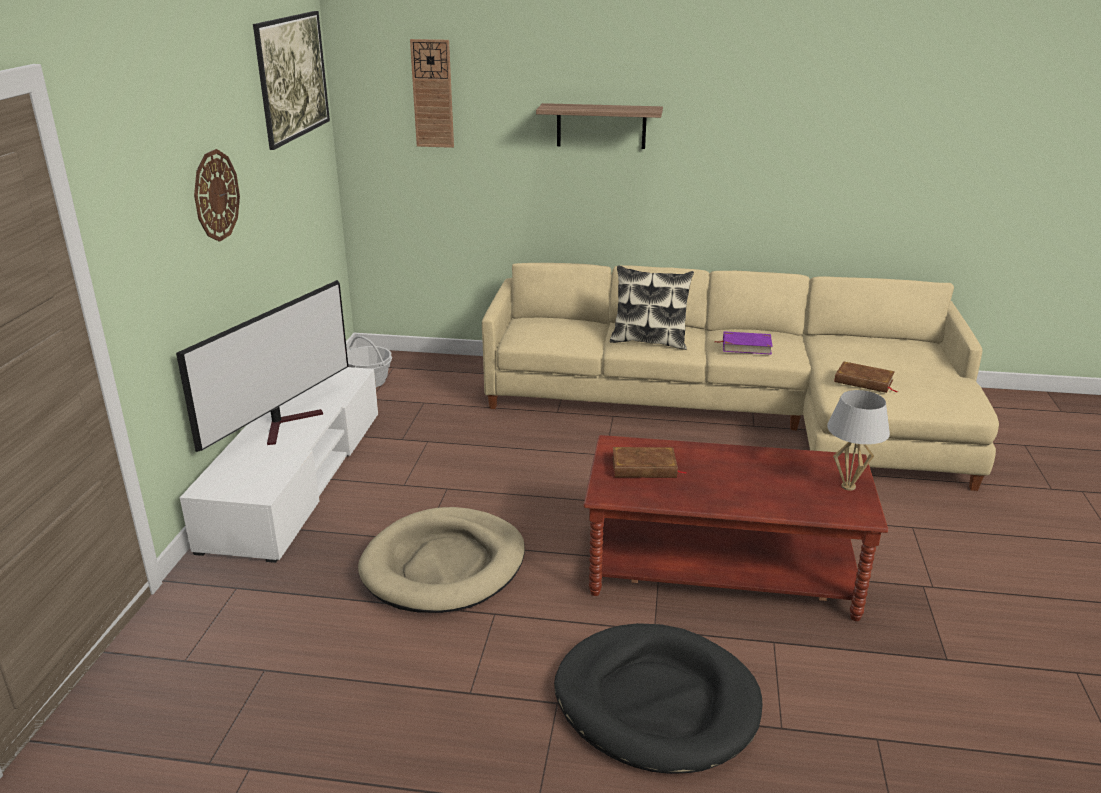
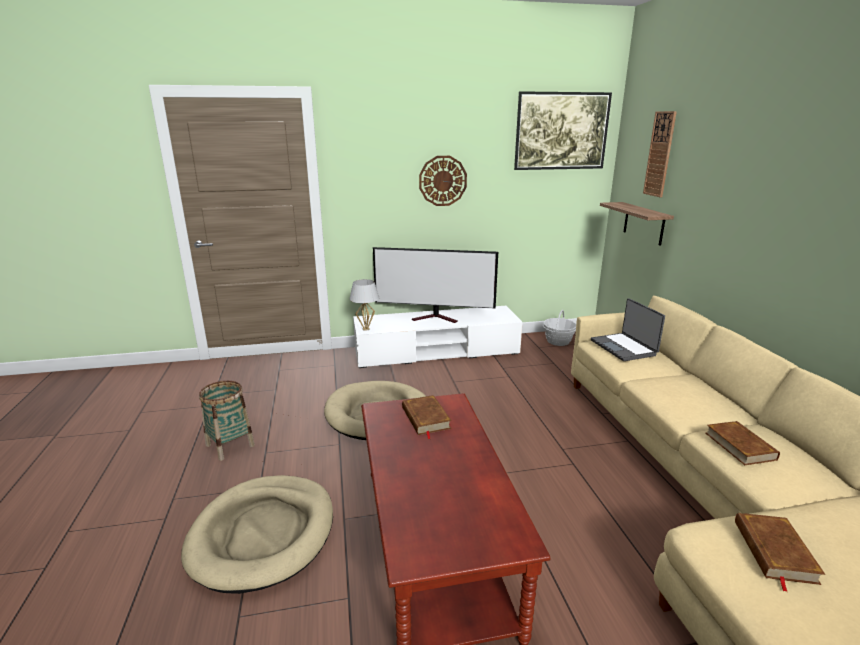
camera: 70 degrees right, 5 degrees down
(421, 735) = (230, 445): none -> basket
(547, 329) = (624, 348): none -> laptop
(601, 126) = (758, 193): shelf -> shelf (643, 223)
(649, 341) = (673, 393): pillow -> none
(656, 702) = (263, 534): black dog bed -> beige dog bed
(746, 346) = (740, 446): purple book -> brown book
(848, 486) = (463, 544): white table lamp -> white table lamp (366, 329)

